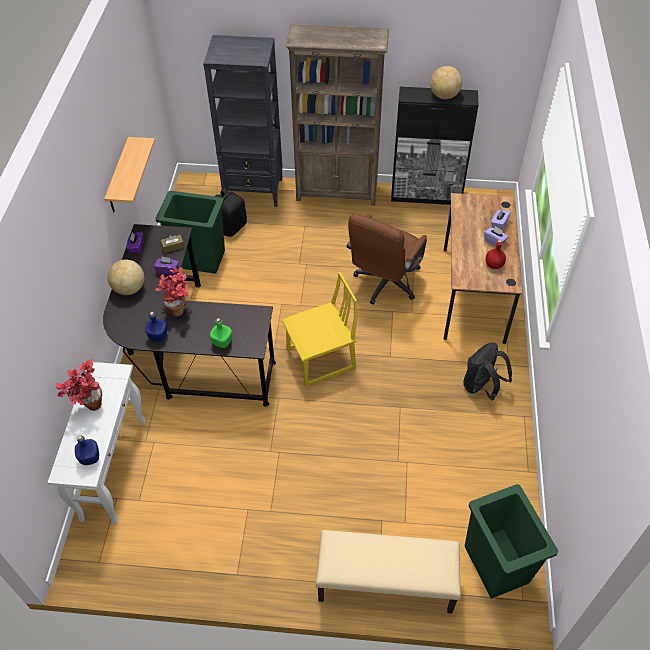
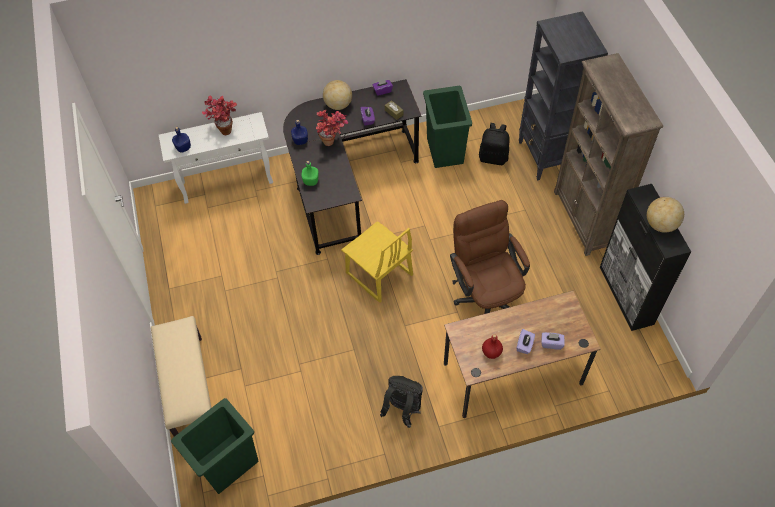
camera: 70 degrees right, 5 degrees up
(119, 177) = (407, 38): shelf -> none
(384, 285) = (485, 295): brown office chair -> brown office chair turned 60 degrees clockwise

